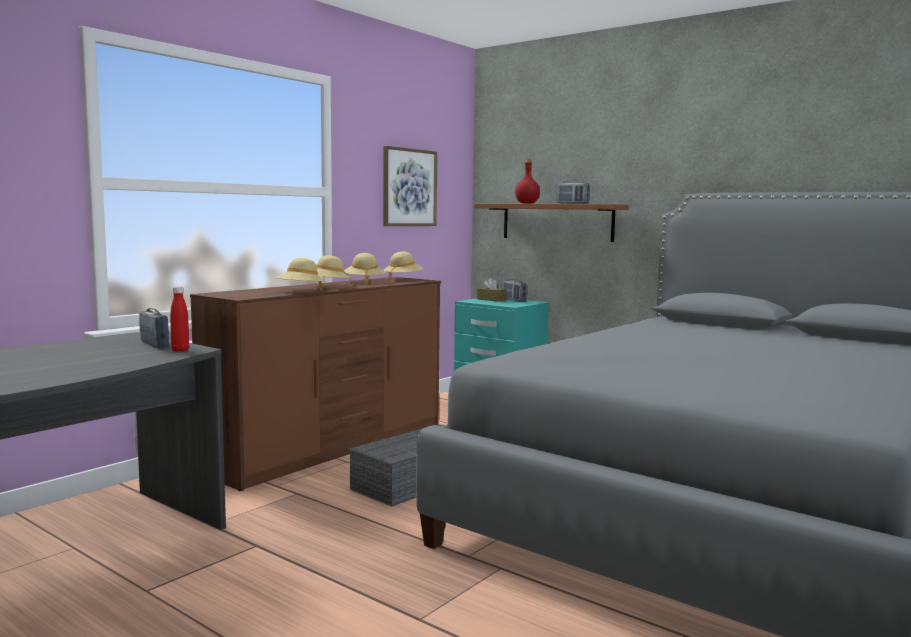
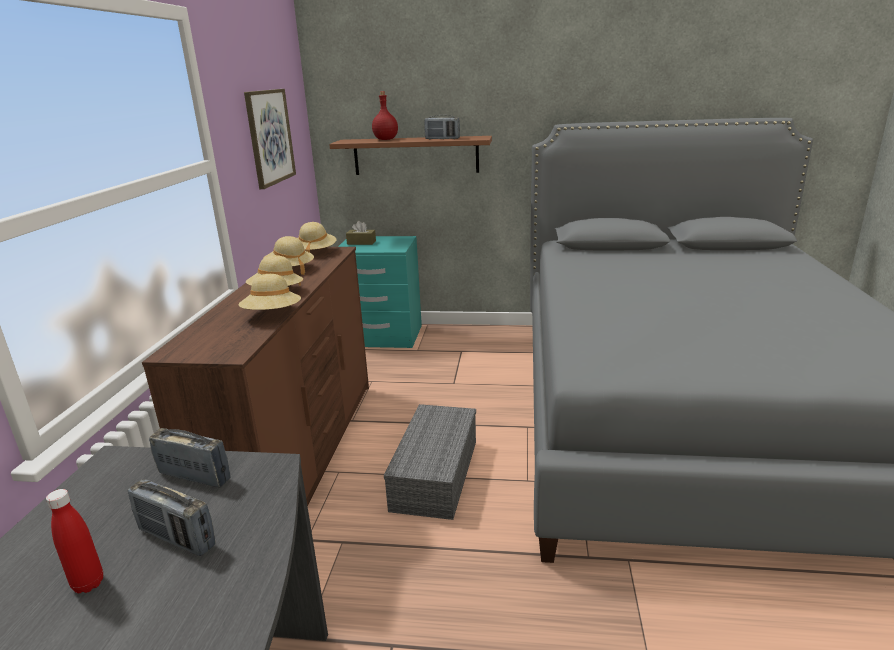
camera: 30 degrees left, 15 degrees up
(180, 350) = (254, 478): red bottle -> red bottle (88, 584)
(514, 300) = (382, 239): radio -> radio (177, 538)

